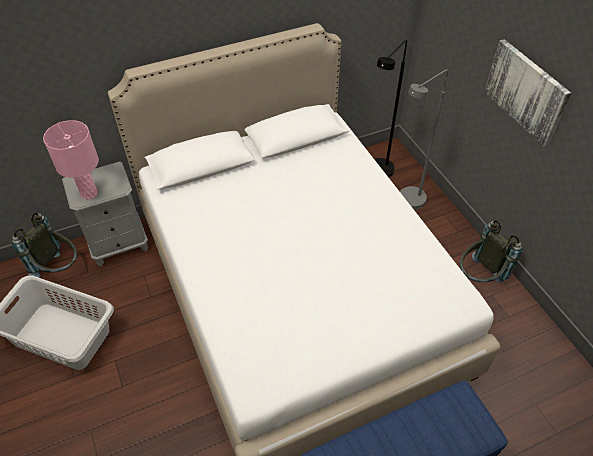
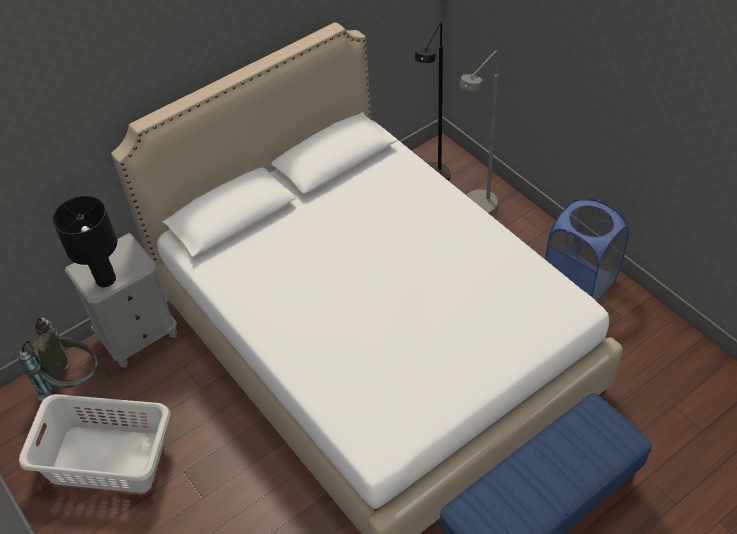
camera: 10 degrees left, 0 degrees up
(88, 193) = (105, 280): pink table lamp -> black table lamp
(478, 277) = (580, 281): grey backpack -> blue laundry basket
(526, 91) = (590, 61): picture -> none

